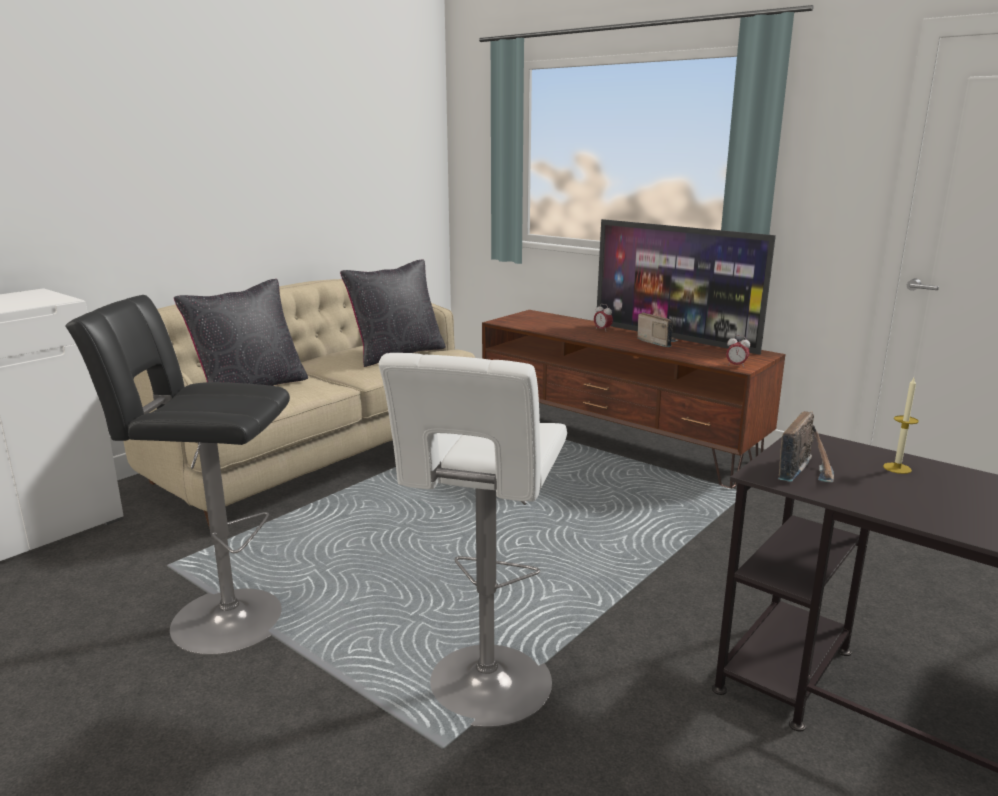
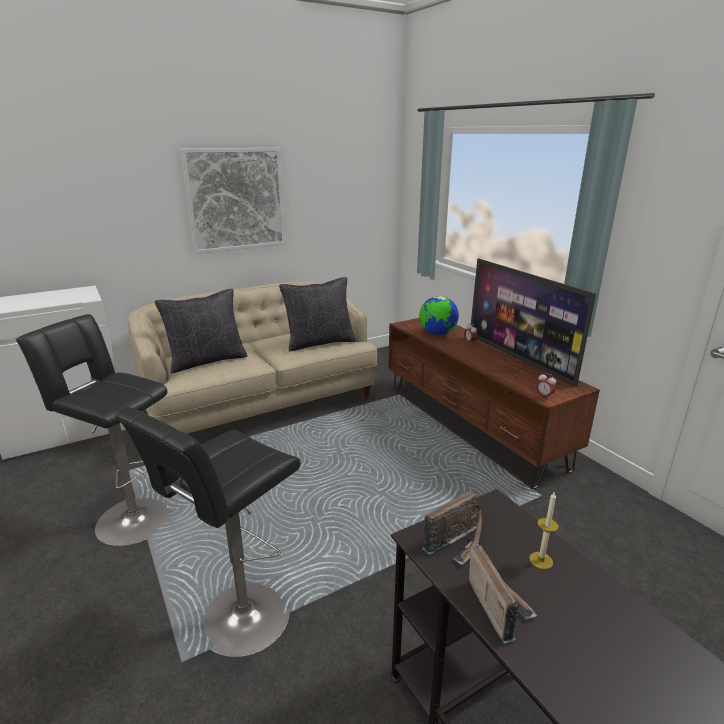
camera: 20 degrees right, 5 degrees up
(246, 157) = (236, 200): none -> picture
(484, 688) = (239, 621): white stool -> black stool
(554, 326) = (437, 334): none -> globe
(657, 342) = (501, 361): radio -> radio (498, 605)

